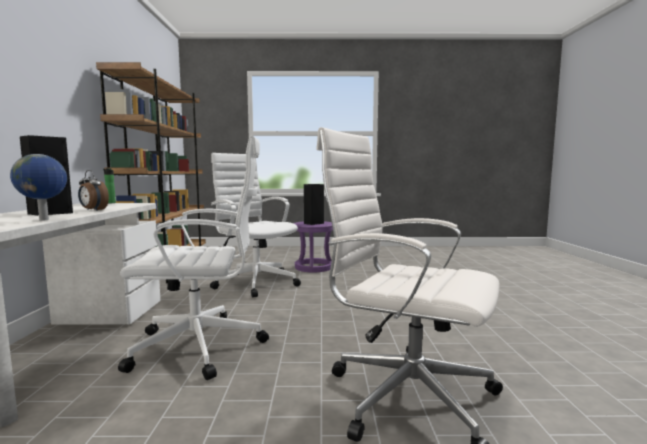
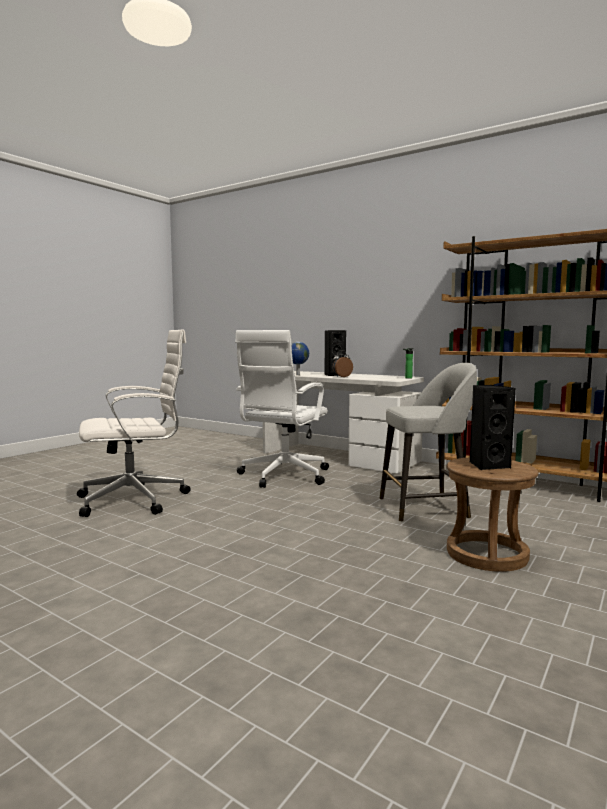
camera: 125 degrees right, 0 degrees up
(255, 282) = (426, 507): white office chair -> grey stool
(313, 267) = (486, 554): purple stool -> brown stool

